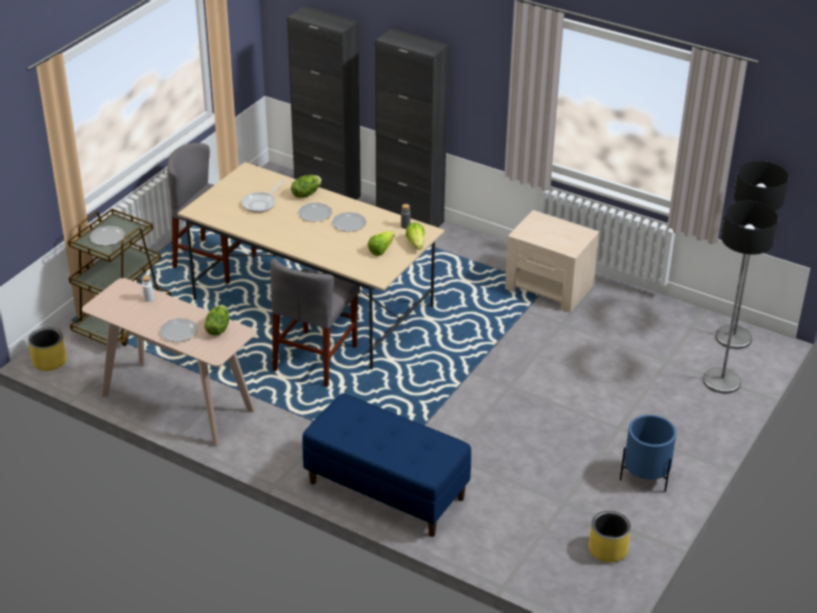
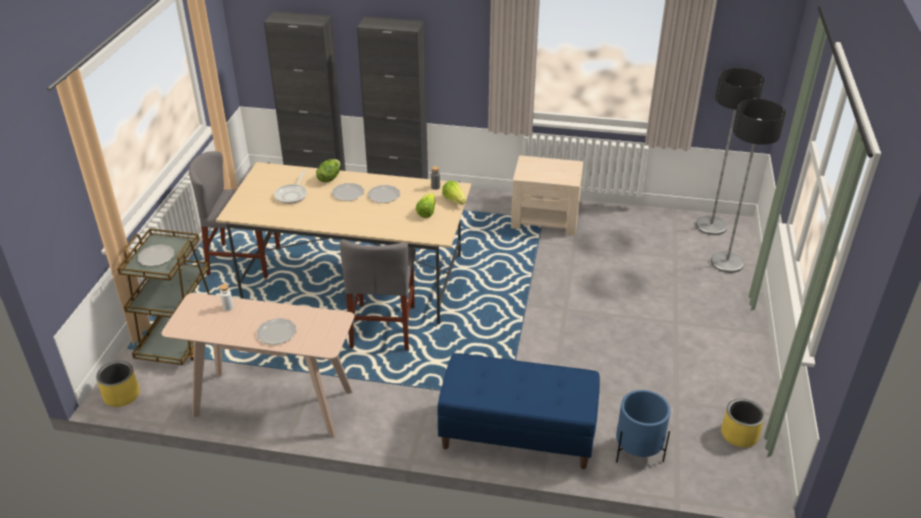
camera: 20 degrees left, 0 degrees up
(217, 328) = (314, 320): lettuce -> none
(645, 477) = (725, 359): blue planter -> blue planter (637, 451)

